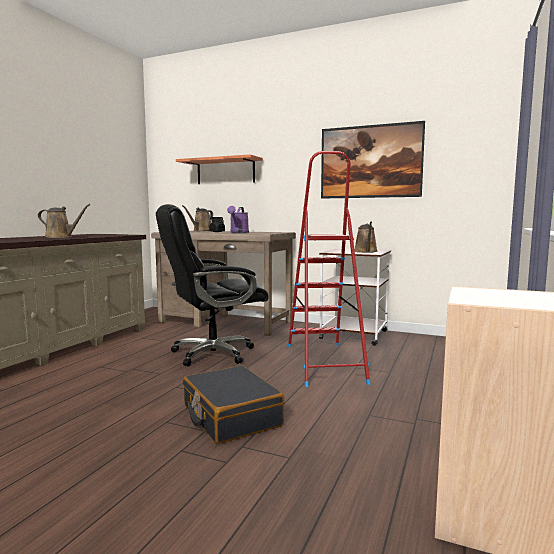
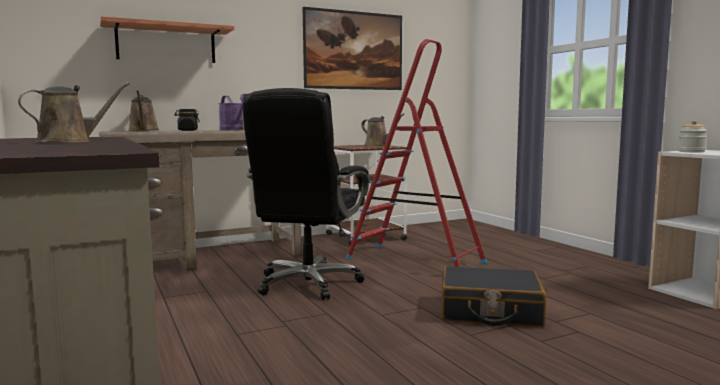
camera: 50 degrees left, 0 degrees up
(486, 292) = (691, 152): none -> jar

